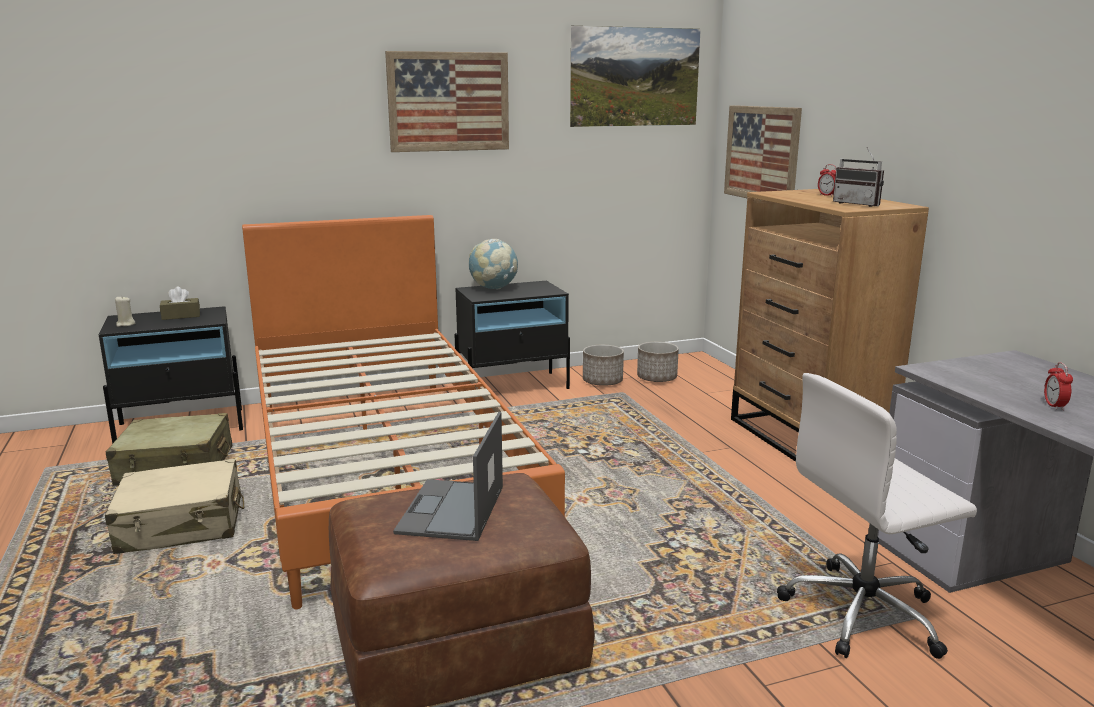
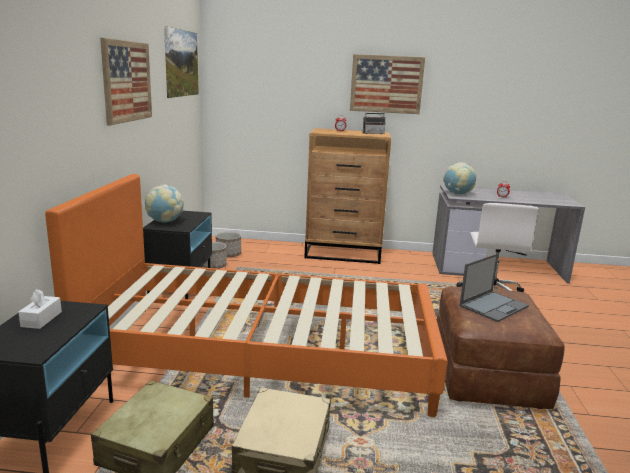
camera: 65 degrees left, 0 degrees up
(125, 324) = (24, 347): beige candle -> none
(181, 316) = (41, 319): brown tissue box -> white tissue box
(451, 511) = (494, 306): laptop -> laptop turned 75 degrees counterclockwise
(761, 154) = (254, 111): picture -> picture (386, 84)
(959, 368) = (457, 194): none -> globe

